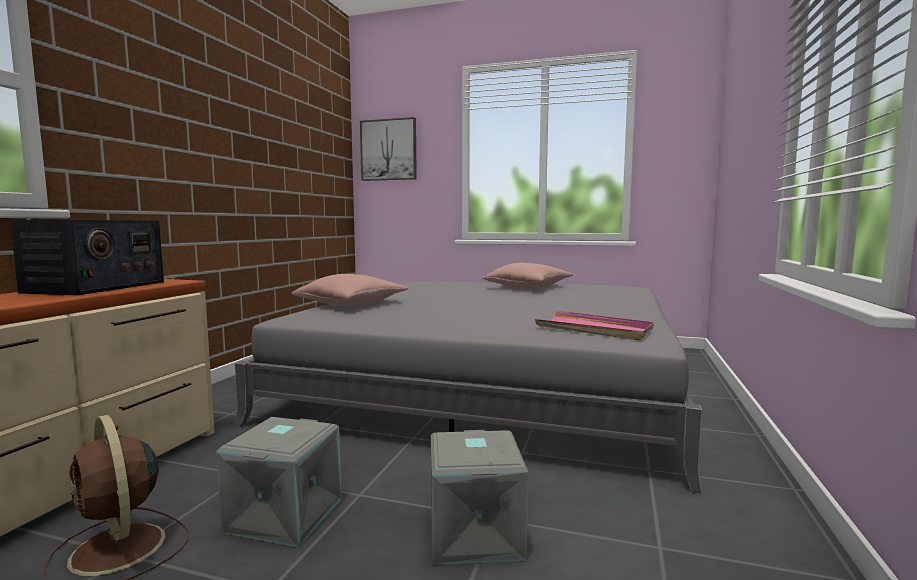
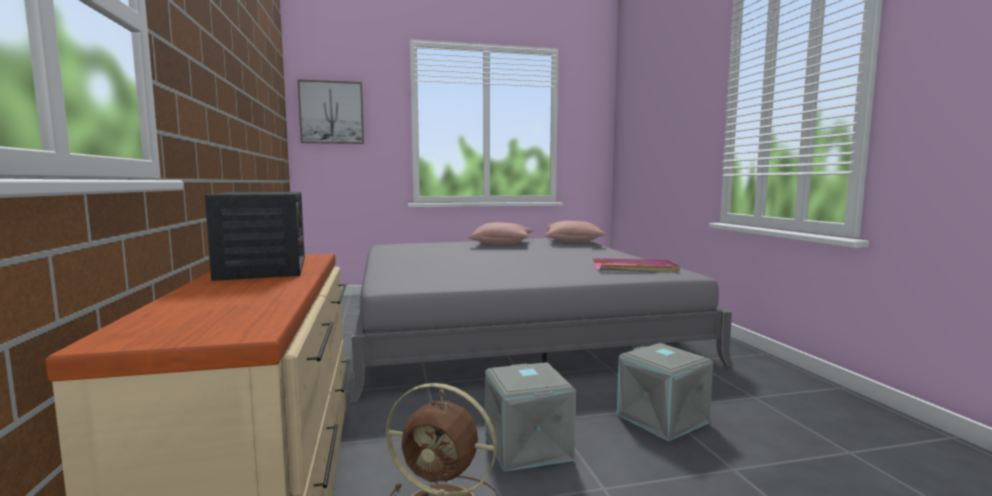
camera: 30 degrees left, 0 degrees up
(351, 304) = (399, 269): pink pillow -> pink pillow (573, 241)

